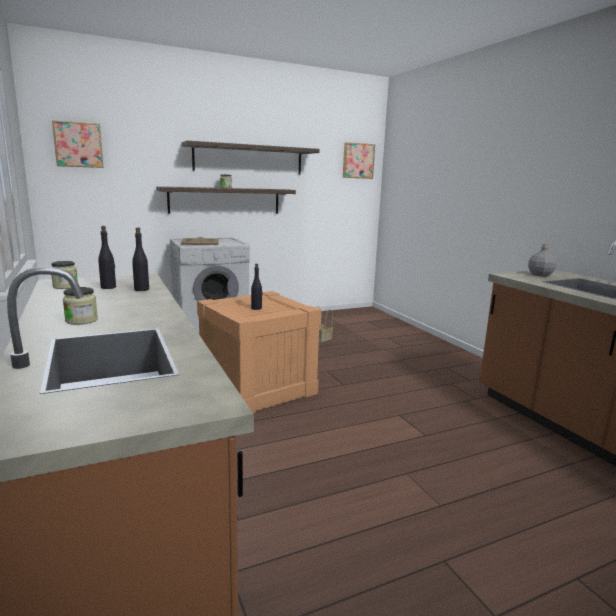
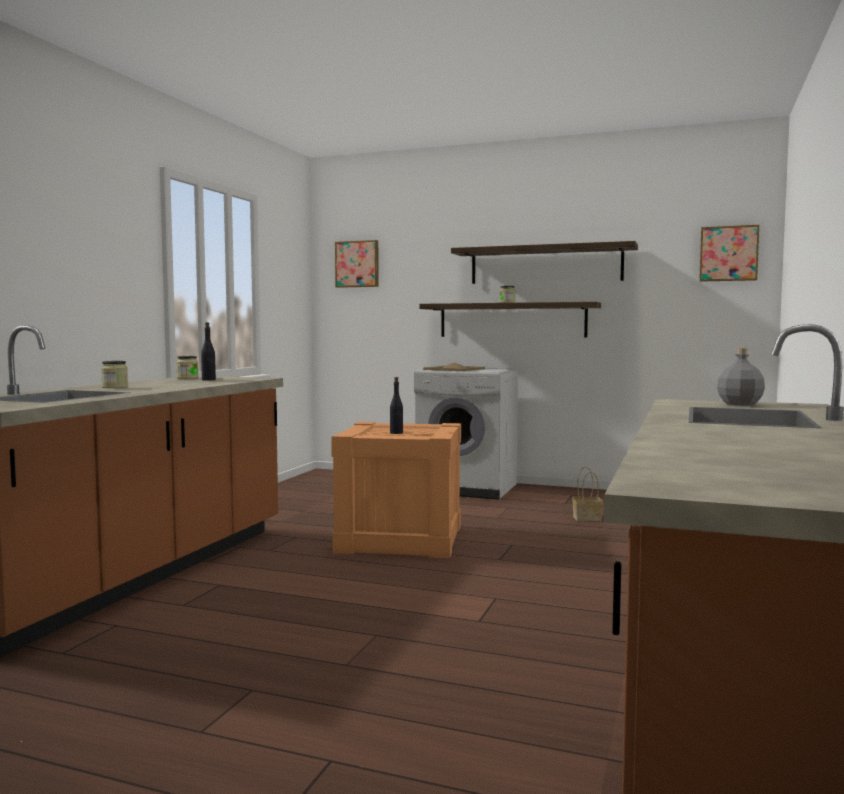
camera: 45 degrees right, 10 degrees down
(141, 289) = (222, 381): black bottle -> none

